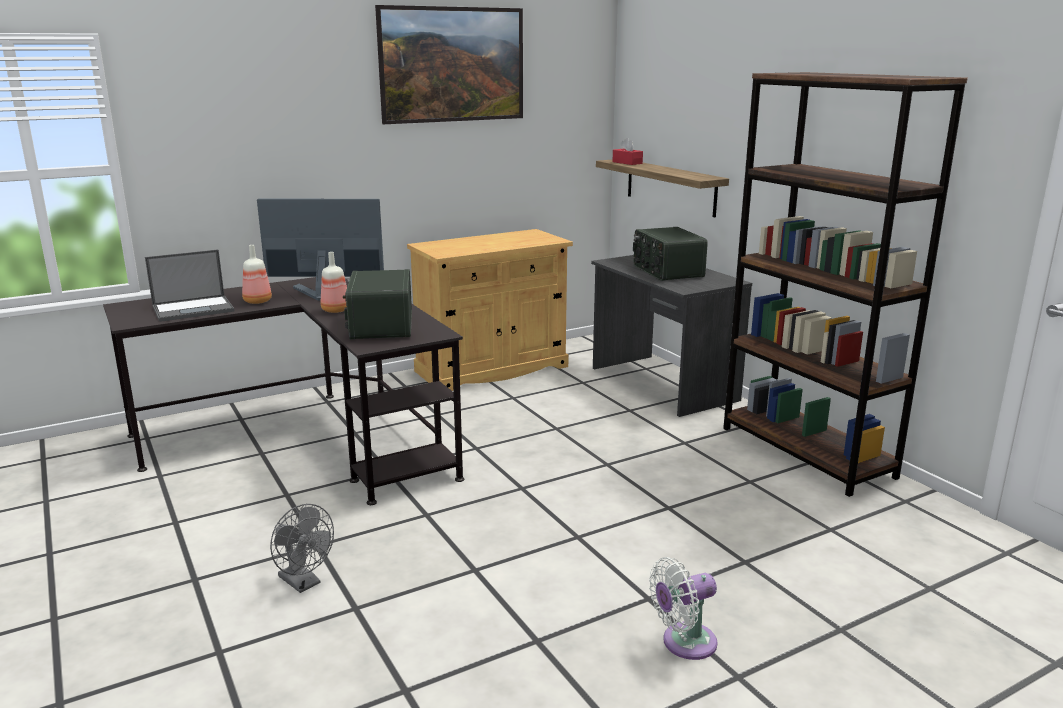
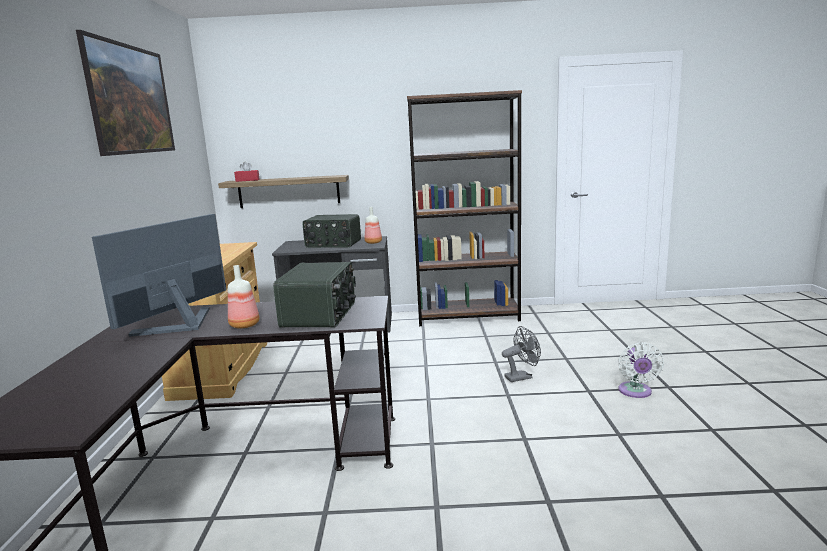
camera: 60 degrees left, 5 degrees down
(194, 309) = (95, 387): laptop -> none
(257, 301) = (142, 354): bottle -> bottle (374, 242)
(304, 583) = (495, 524): grey fan -> grey fan (522, 377)
(380, 326) = (320, 314): radio -> radio turned 105 degrees counterclockwise

